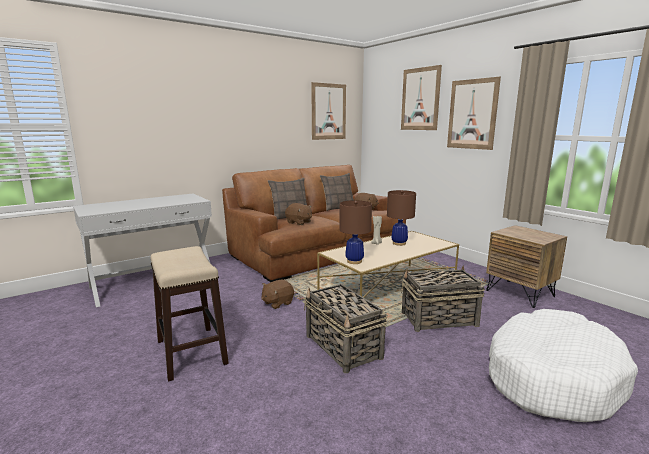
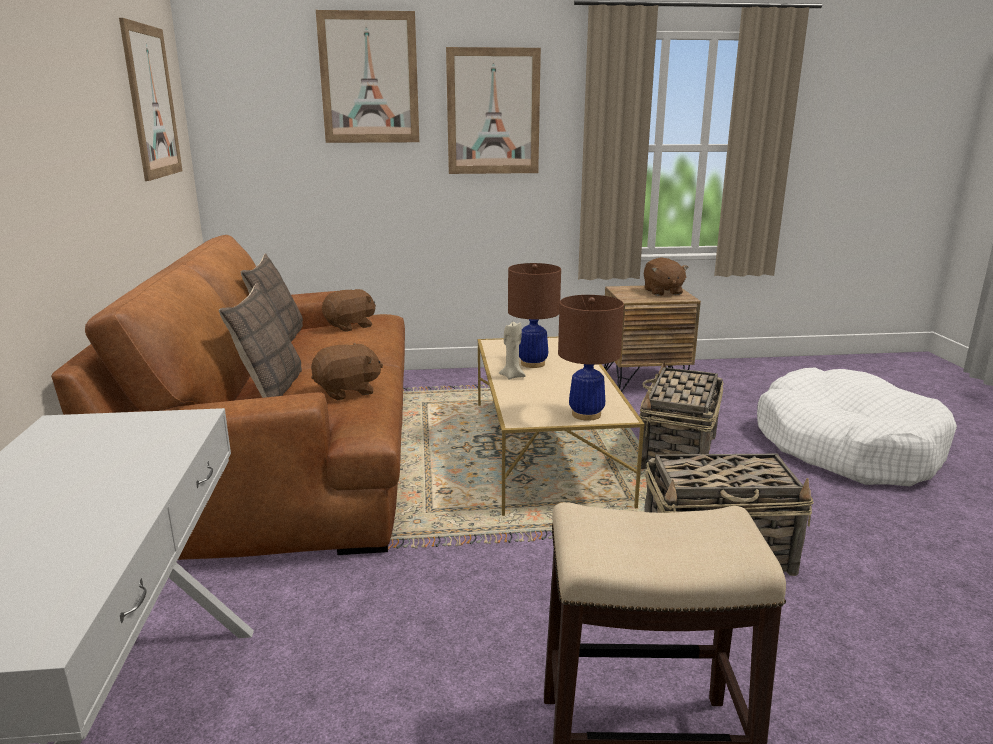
camera: 60 degrees left, 5 degrees up
(277, 303) = (496, 571): brown plush toy -> brown plush toy (662, 292)

